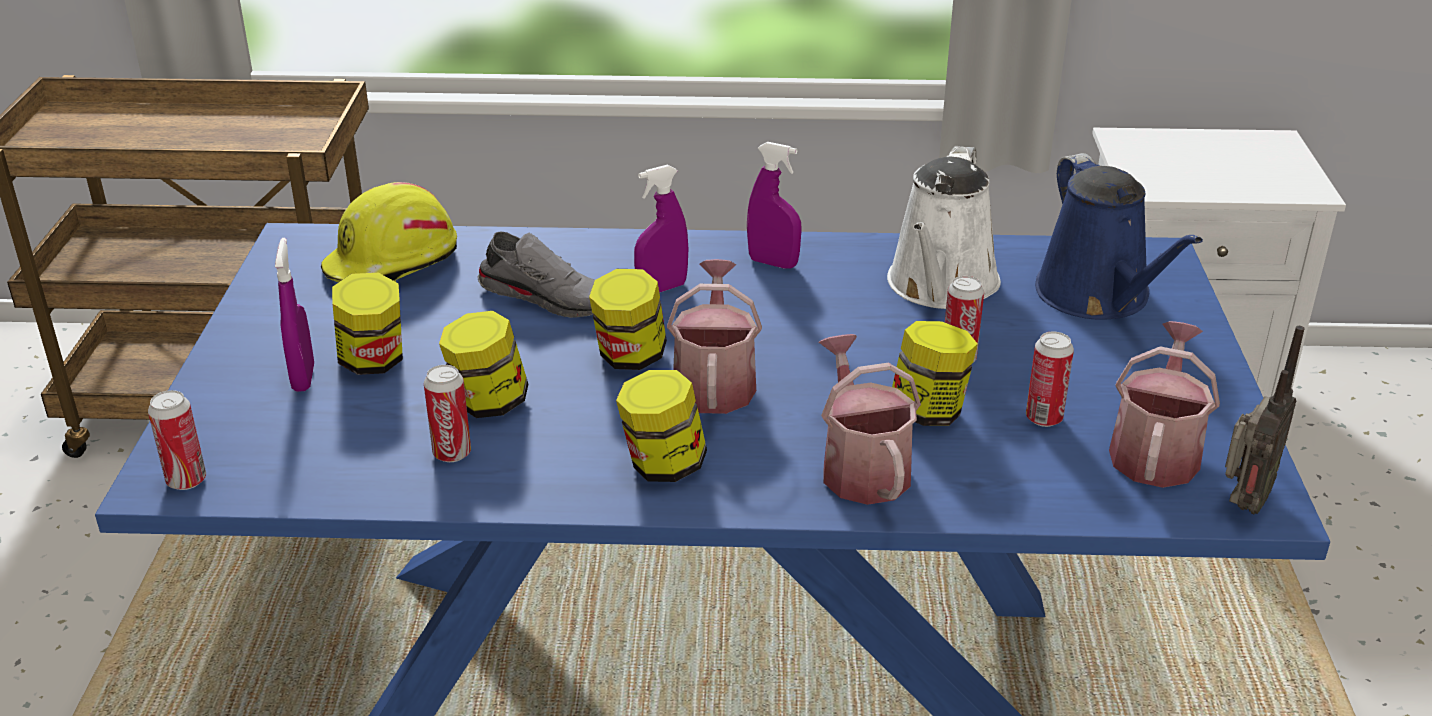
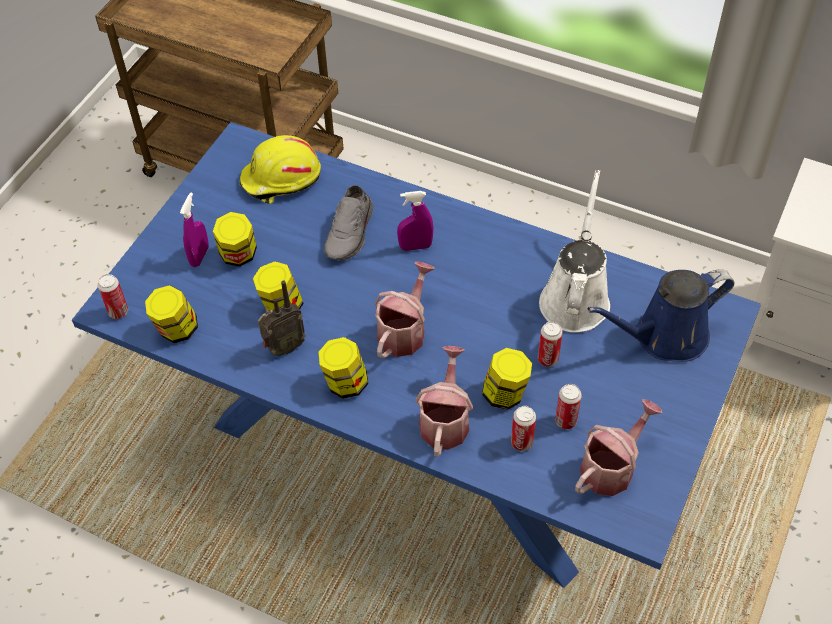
camera: 25 degrees right, 20 degrees up
(452, 453) = (247, 337): can -> can (521, 442)
(548, 296) = (351, 233): grey shoe -> grey shoe turned 60 degrees clockwise
(630, 357) = (370, 296): jar -> jar (176, 330)
(773, 263) = (490, 245): purple spray bottle -> none
(940, 287) = (575, 297): white watering can -> white watering can turned 150 degrees clockwise
(1098, 297) = (664, 336): blue watering can -> blue watering can turned 60 degrees clockwise
(1242, 504) = (631, 522): radio -> radio (283, 347)

